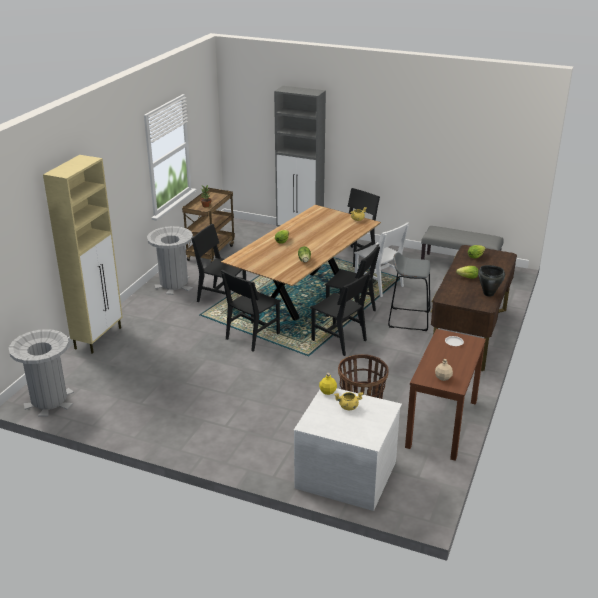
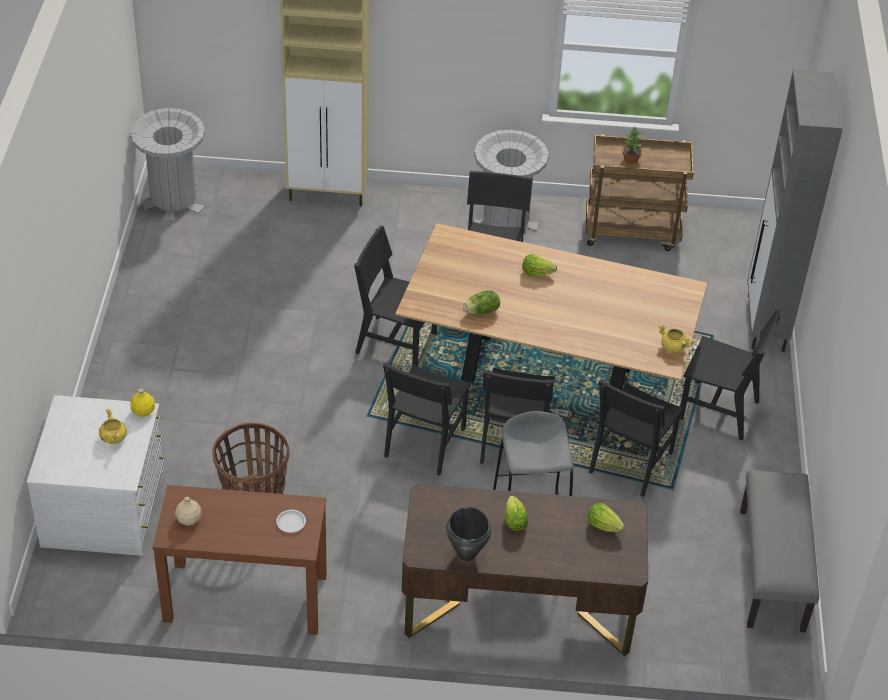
camera: 70 degrees right, 15 degrees up
(378, 285) = (630, 462): white chair -> black chair

